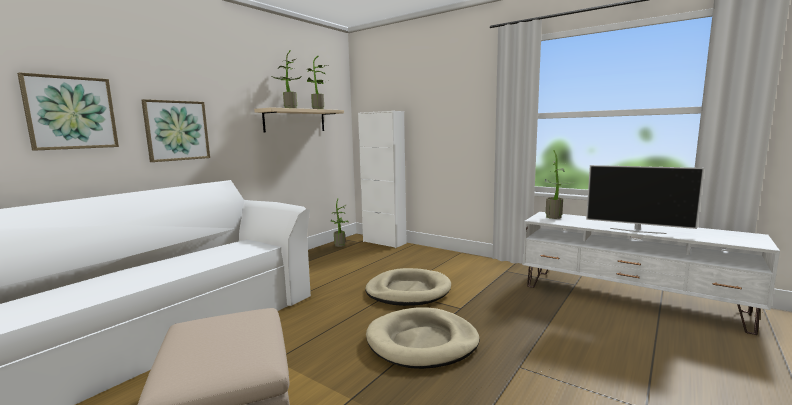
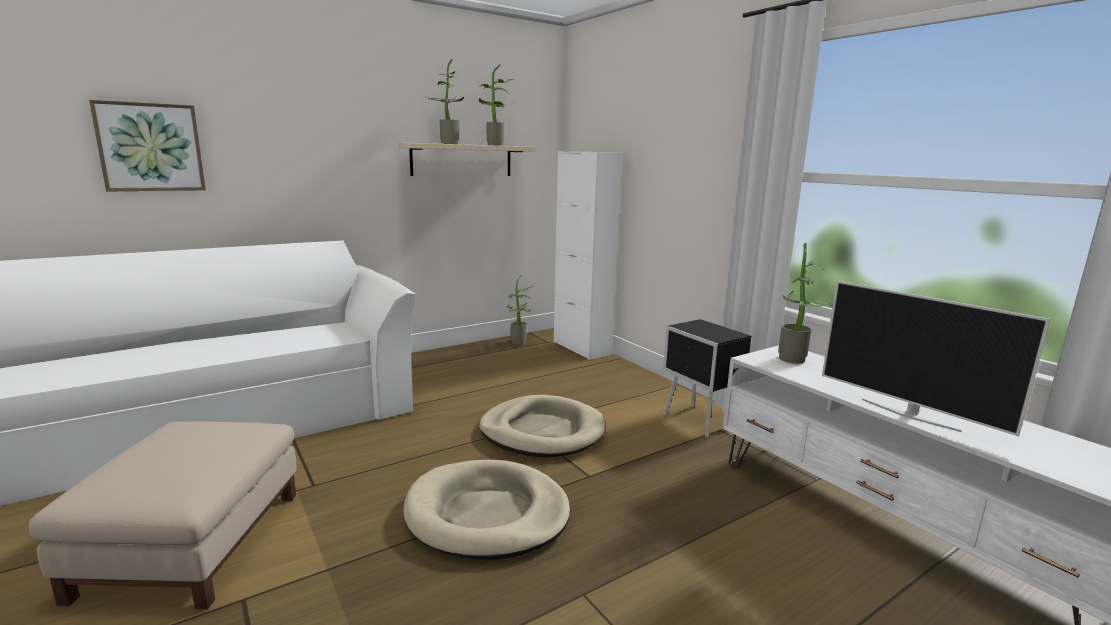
camera: 20 degrees right, 5 degrees up
(177, 130) = (284, 171): picture -> none
(491, 269) = (699, 422): none -> black nightstand

